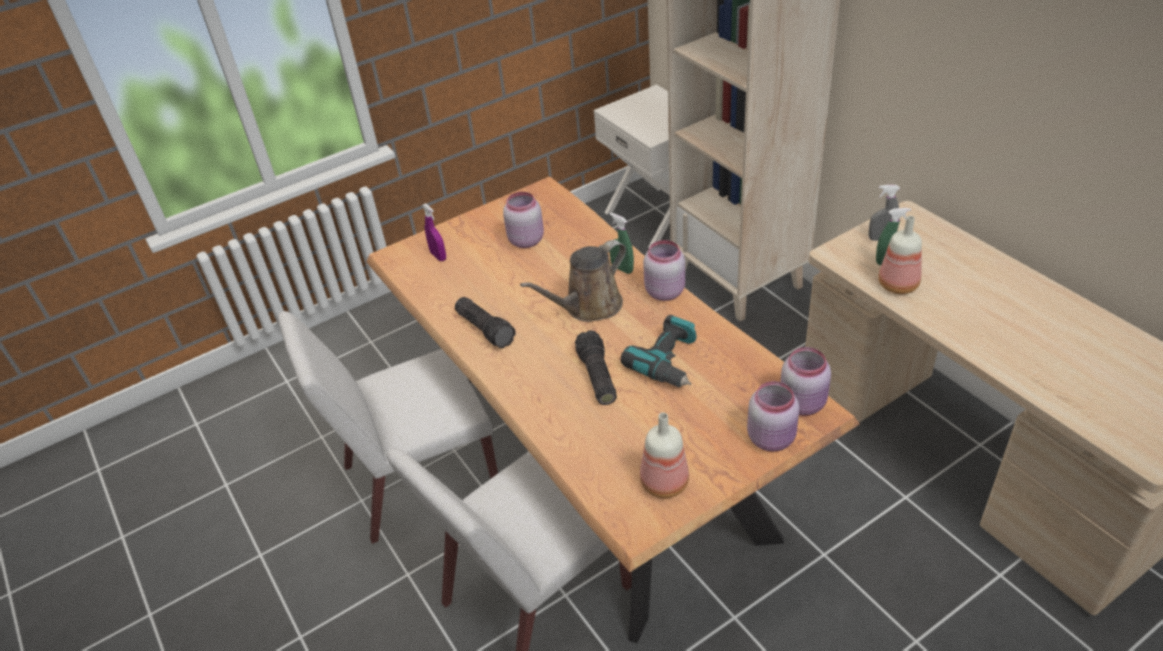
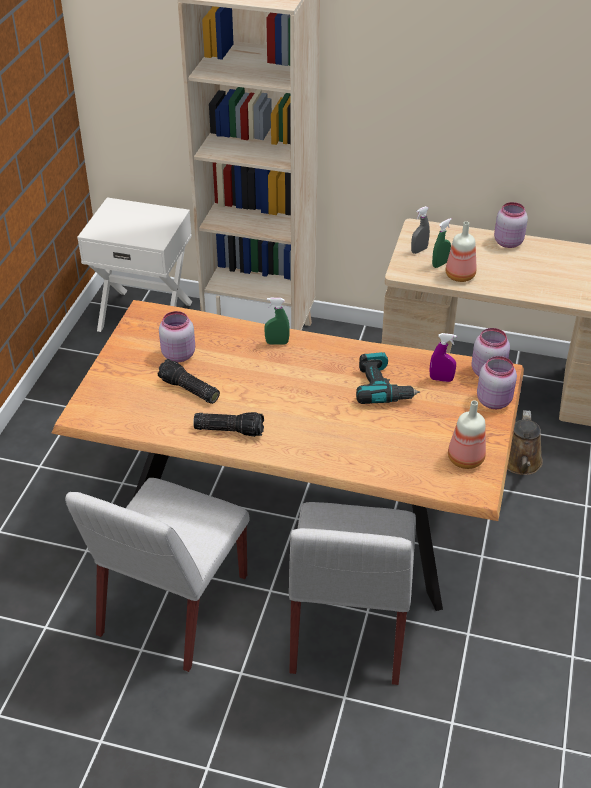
camera: 45 degrees left, 0 degrees up
(438, 256) = (120, 398): purple spray bottle -> purple spray bottle (441, 379)
(588, 307) = (286, 379): brown watering can -> brown watering can (521, 463)
(596, 376) = (347, 420): flashlight -> flashlight (188, 390)
(664, 291) = (325, 344): pink jar -> pink jar (507, 242)

